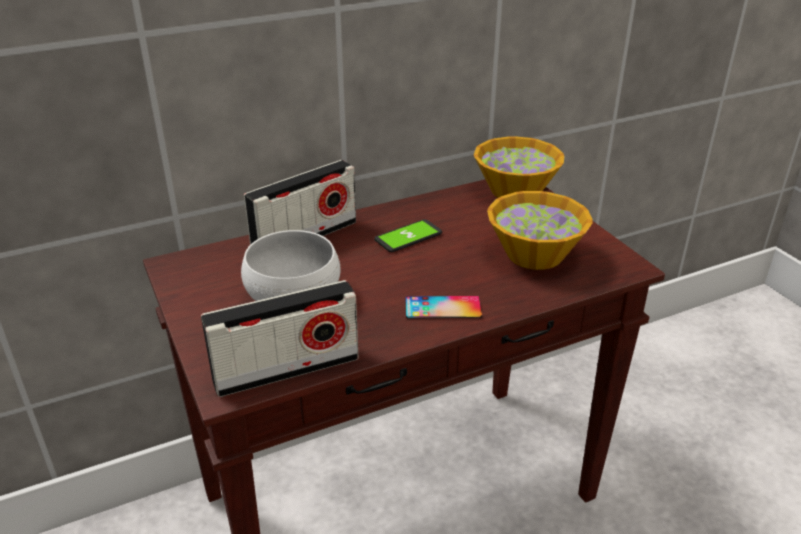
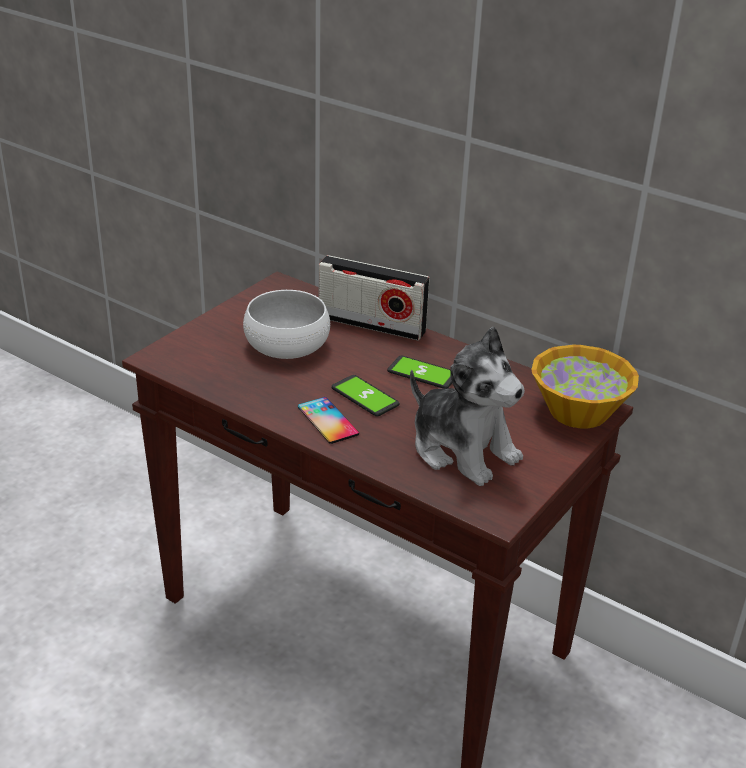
camera: 60 degrees right, 0 degrees up
(286, 369) = (193, 373): radio -> none
(420, 276) = (364, 397): none -> phone
(534, 254) = (463, 450): bowl -> plush toy

